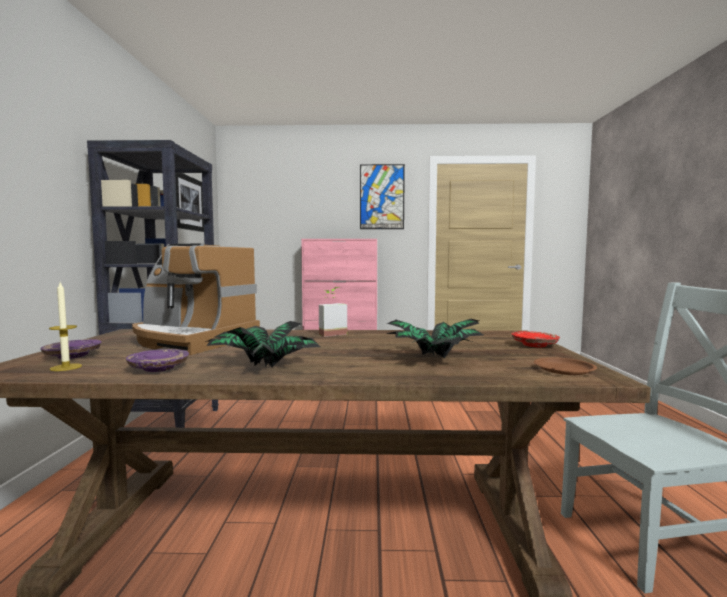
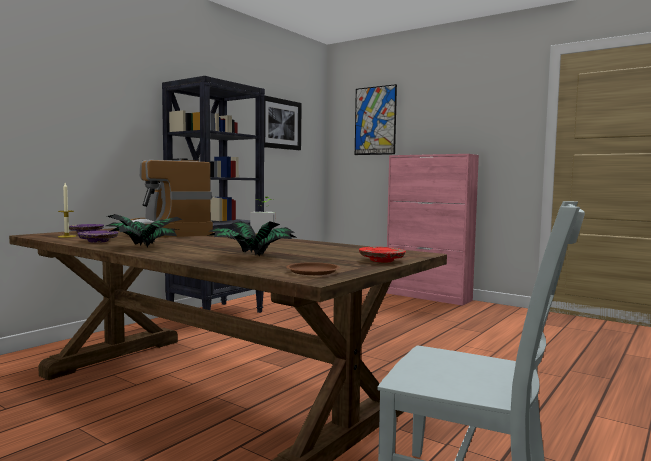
camera: 35 degrees right, 0 degrees up
(382, 197) = (487, 103): picture -> picture (375, 120)

